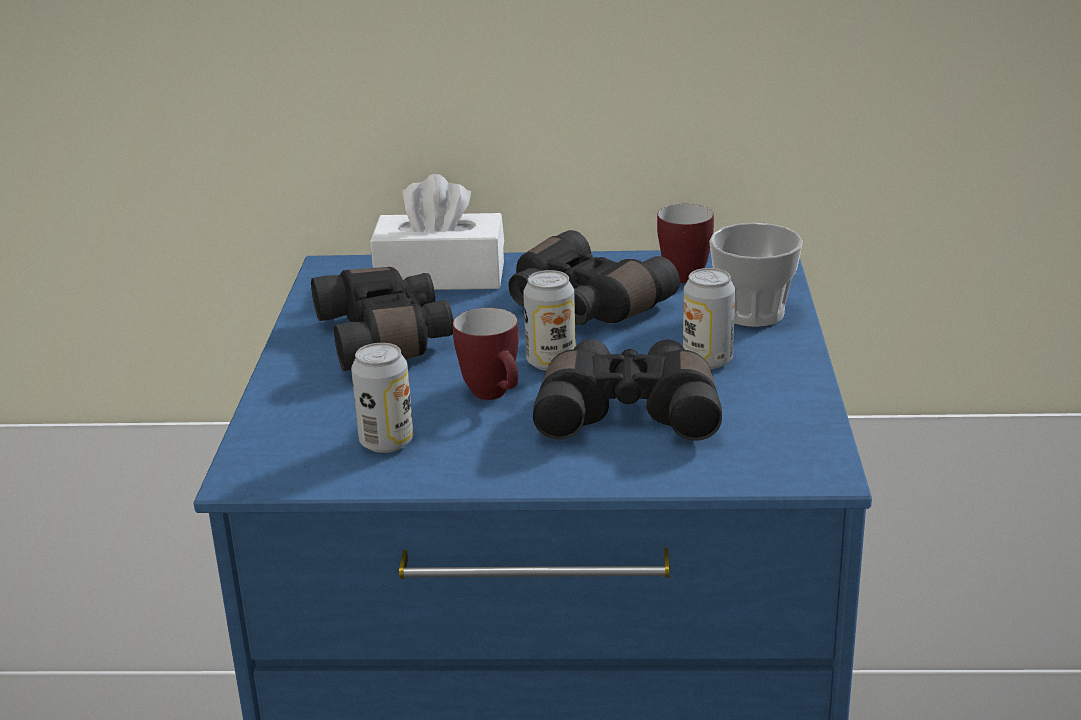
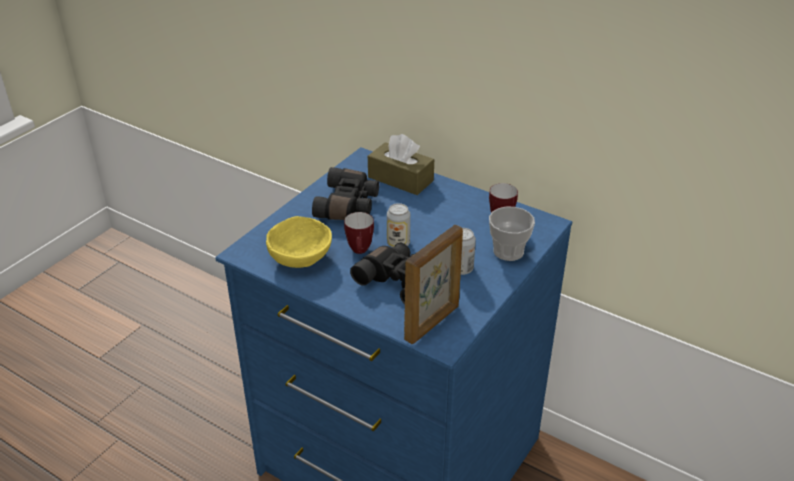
camera: 30 degrees right, 10 degrees up
(386, 442) = (300, 258): can -> yellow bowl
(440, 276) = (400, 179): white tissue box -> brown tissue box
(582, 305) = (441, 218): black binoculars -> none
(760, 449) = (433, 323): none -> picture frame

